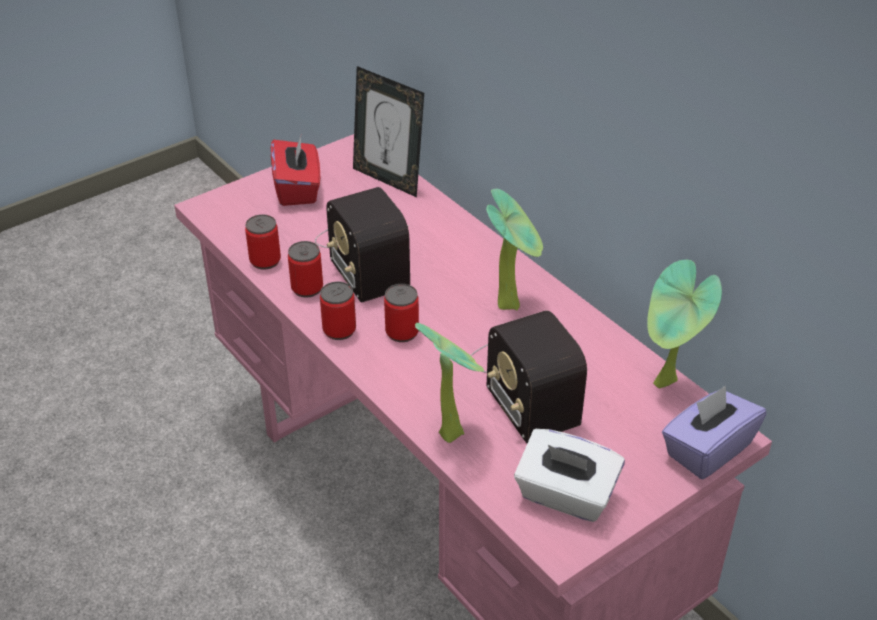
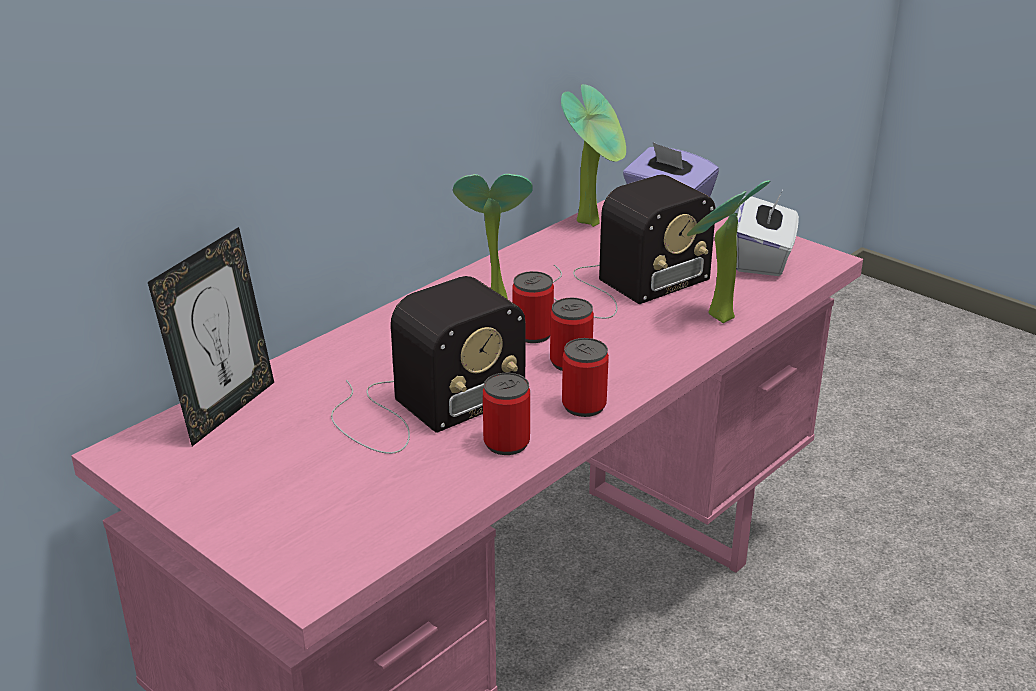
camera: 100 degrees left, 10 degrees down
(265, 261) = (451, 491): can -> can (532, 334)
(298, 189) = (252, 491): red tissue box -> none

